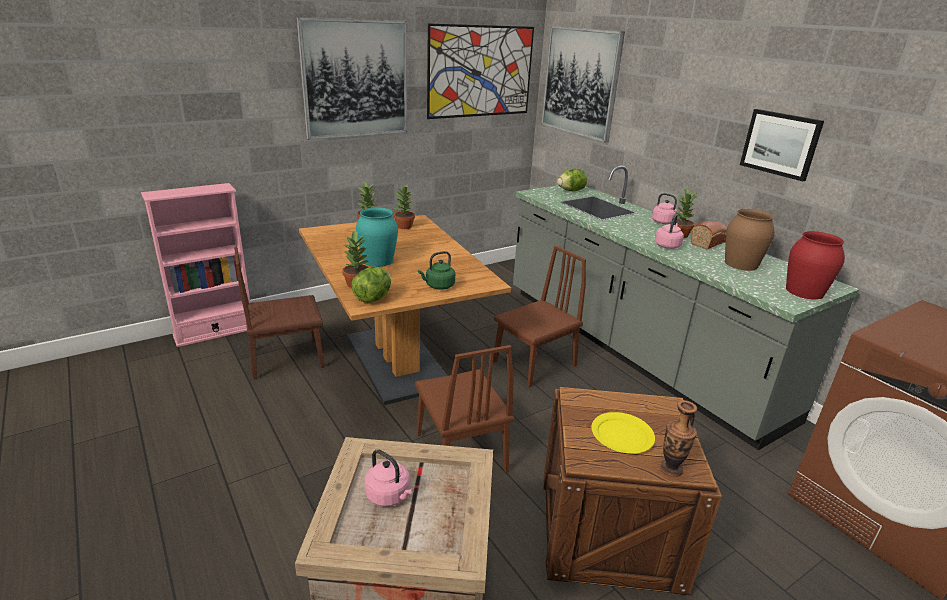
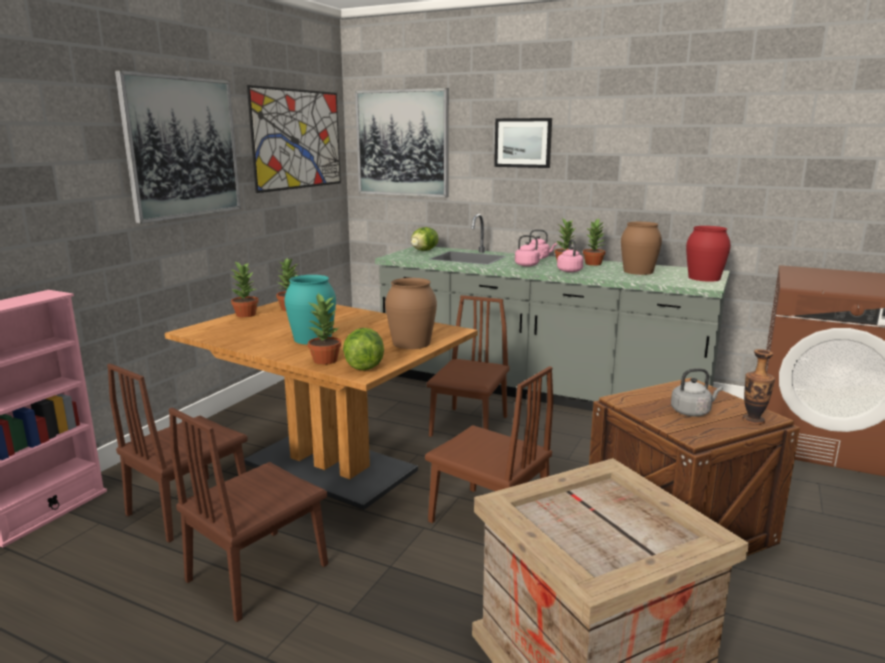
camera: 30 degrees left, 10 degrees down
(278, 423) = (258, 572): none -> brown chair
(389, 496) = (581, 525): pink kettle -> pink kettle (528, 265)
(438, 286) = (411, 343): green kettle -> brown vase
(622, 435) = (692, 412): yellow plate -> grey kettle
(709, 242) = (593, 264): bread -> potted plant
(780, 144) = (632, 166): picture -> picture (523, 143)

